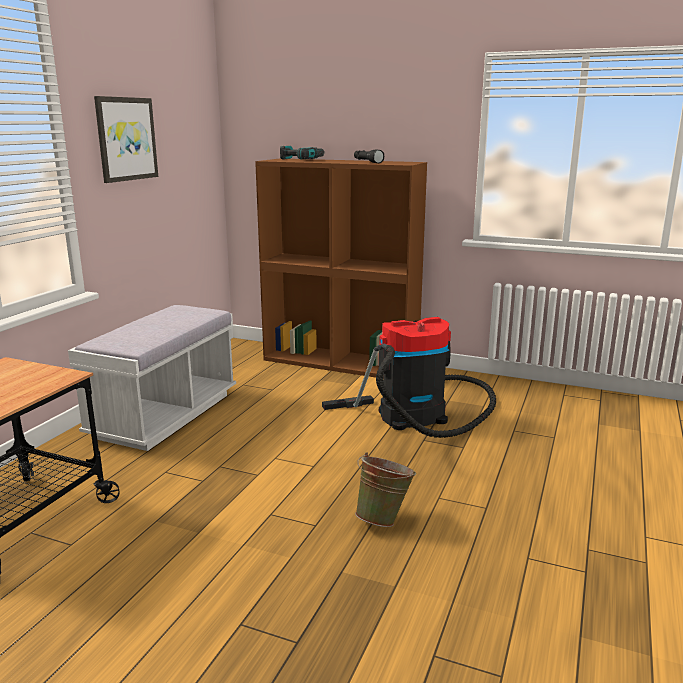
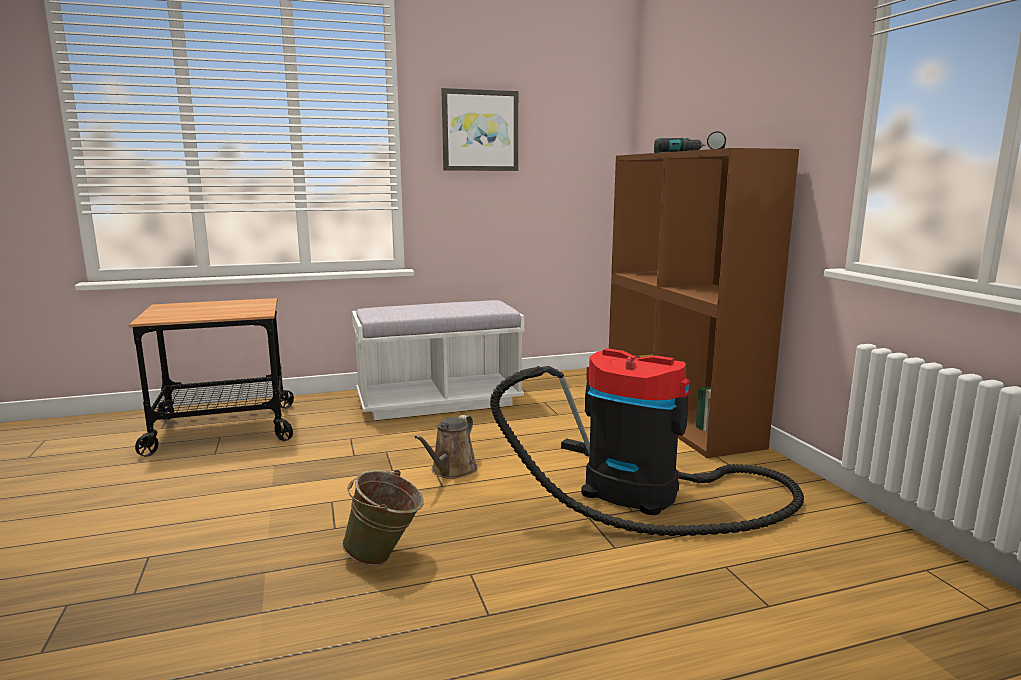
camera: 50 degrees right, 5 degrees down
(296, 455) = (451, 471): none -> brown watering can

